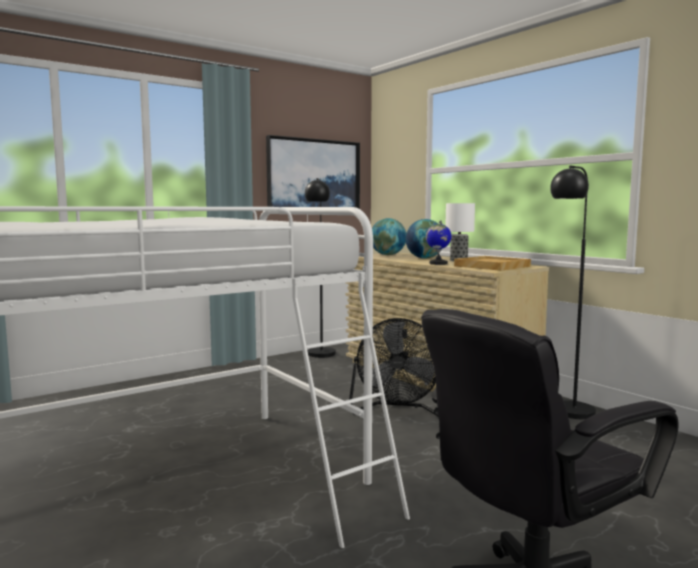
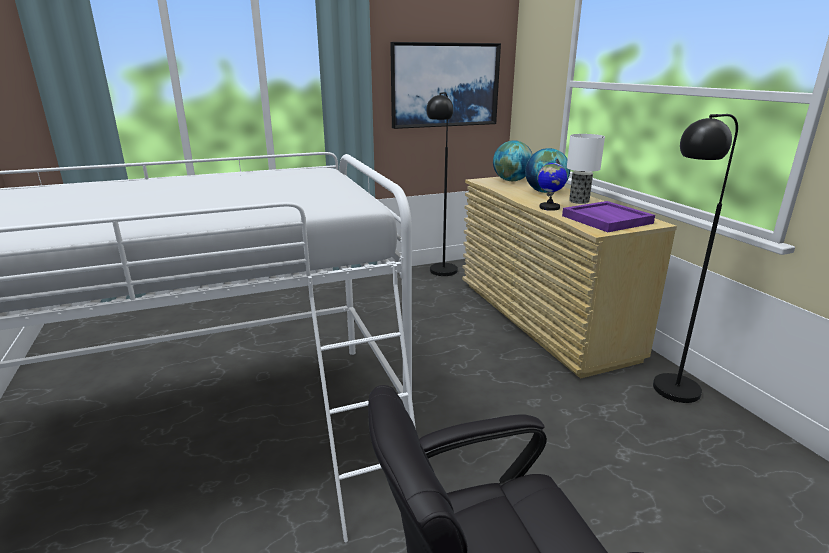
camera: 15 degrees right, 15 degrees up
(395, 410) = (481, 359): black fan -> none
(491, 266) = (605, 219): beige tray -> purple tray

